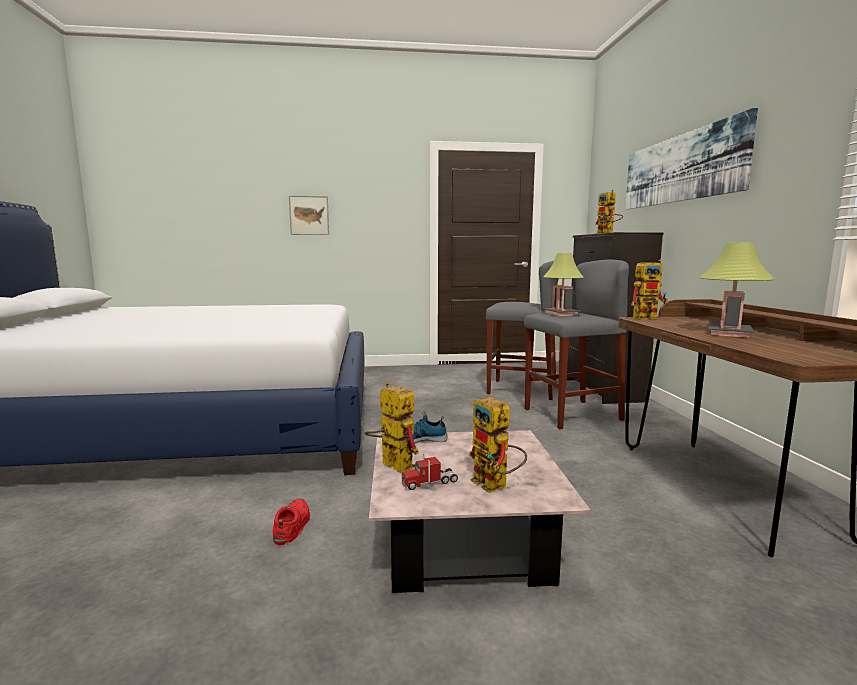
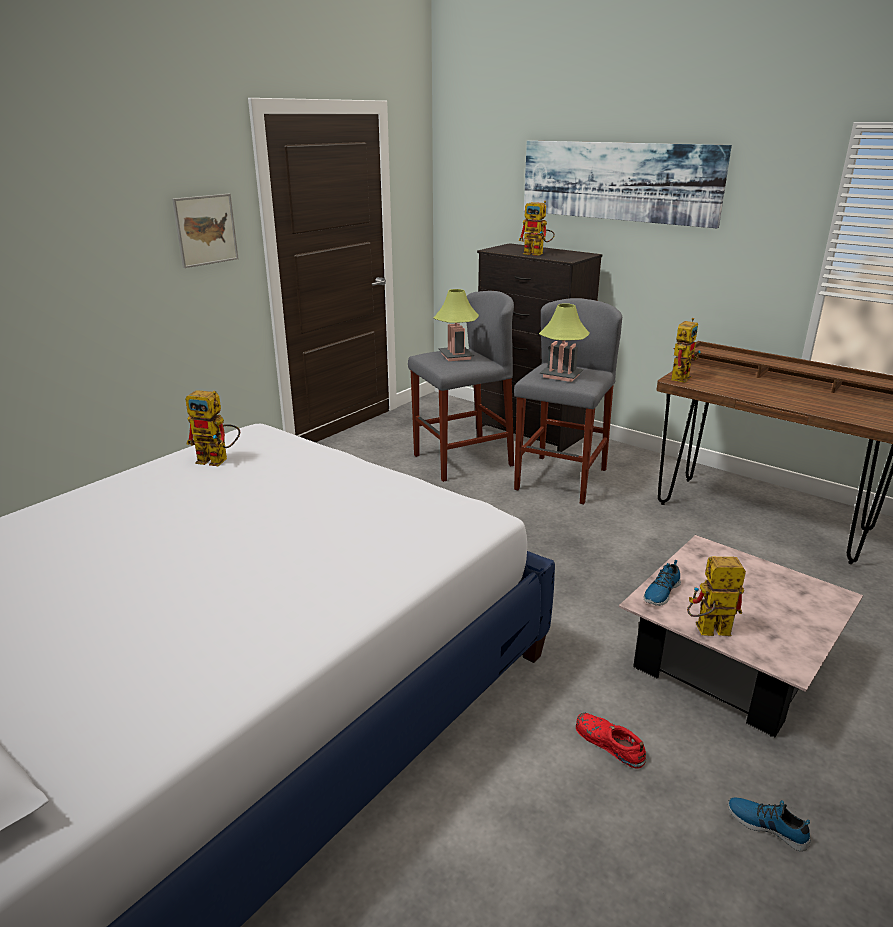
camera: 45 degrees left, 15 degrees up
(267, 624) = (767, 825): none -> shoe
(309, 215) = (73, 255): picture -> picture (206, 230)
(429, 483) = (764, 632): toy truck -> none
(496, 486) = (795, 608): toy robot -> toy robot (219, 460)
(729, 333) = (784, 393): table lamp -> table lamp (455, 356)

